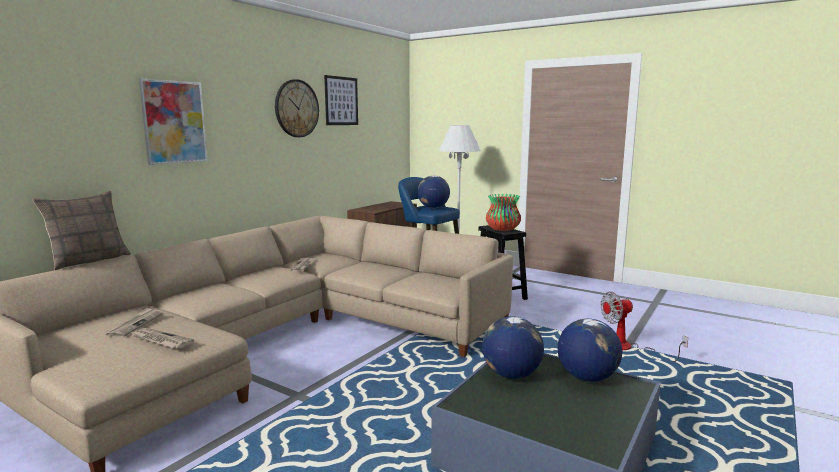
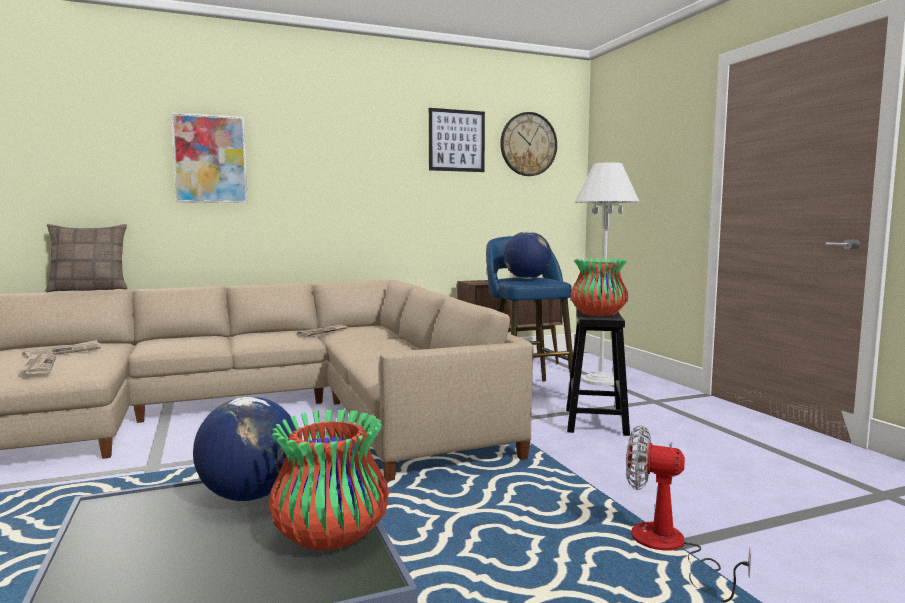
camera: 35 degrees right, 5 degrees down
(296, 108) = (381, 148): wall clock -> wall clock (528, 144)
(586, 377) = (330, 535): globe -> vase

